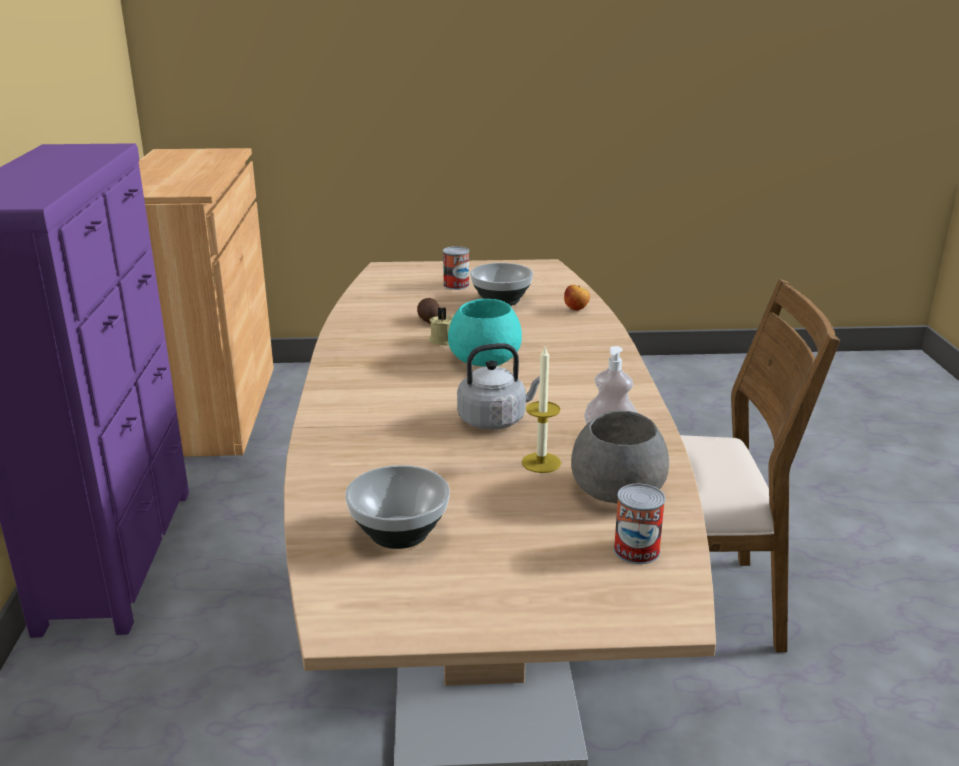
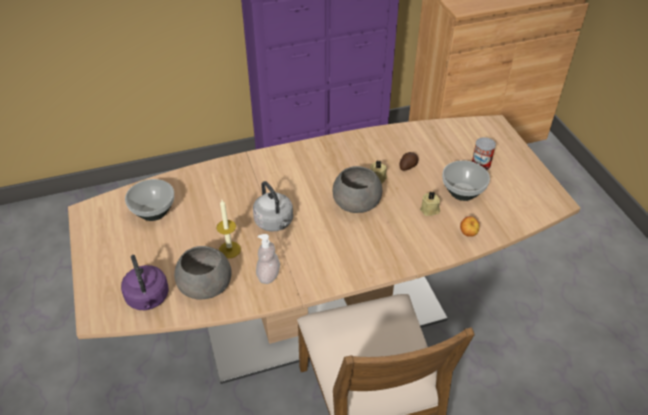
camera: 75 degrees right, 20 degrees up
(485, 359) = (357, 203): turquoise bowl -> grey bowl
(524, 321) = (430, 210): none -> beige candle
(636, 550) = (148, 299): can -> purple kettle

